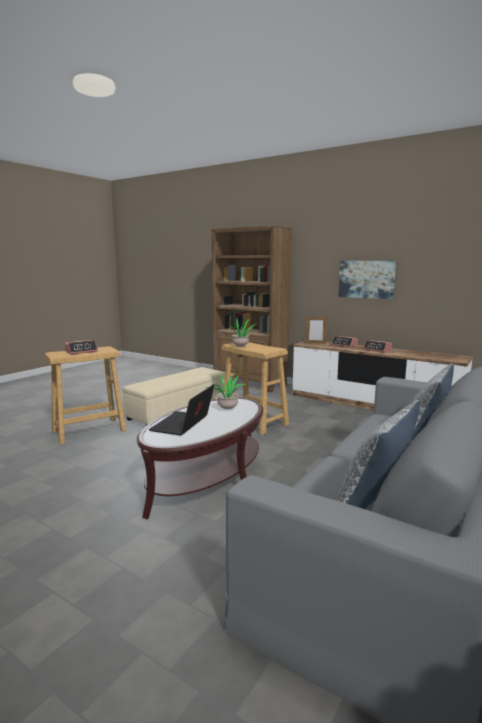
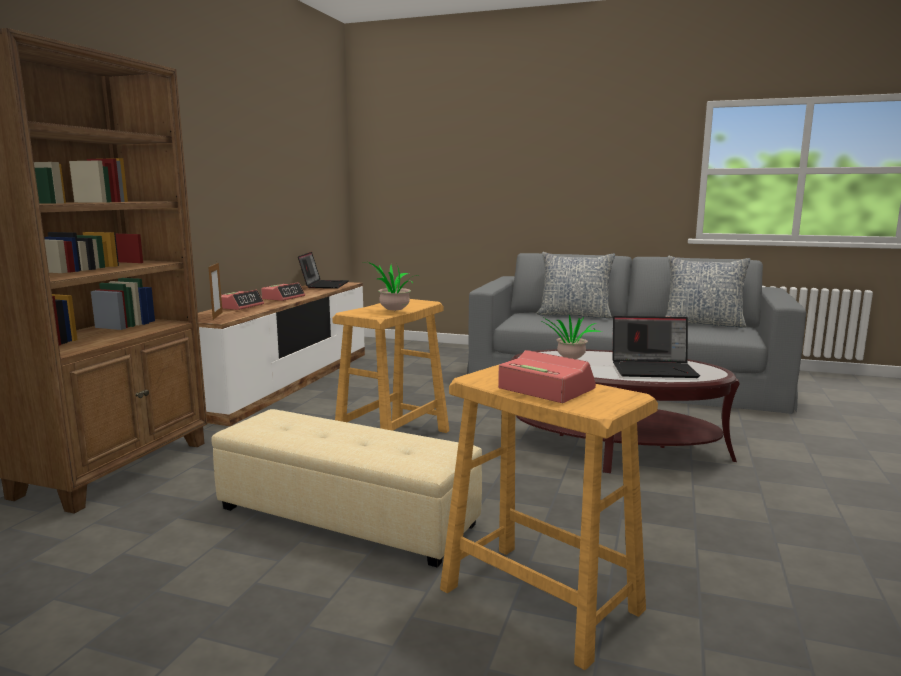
camera: 105 degrees left, 0 degrees up
(366, 279) = (227, 191): picture -> none
(443, 356) = (324, 285): none -> laptop

